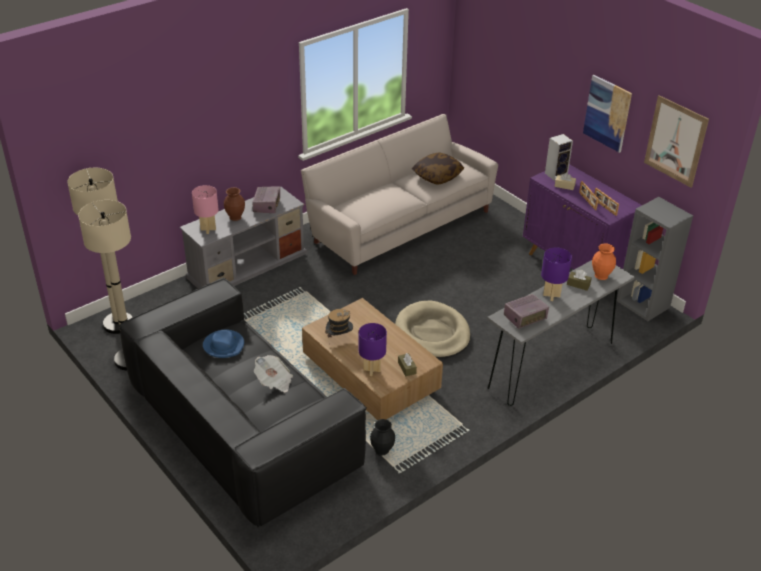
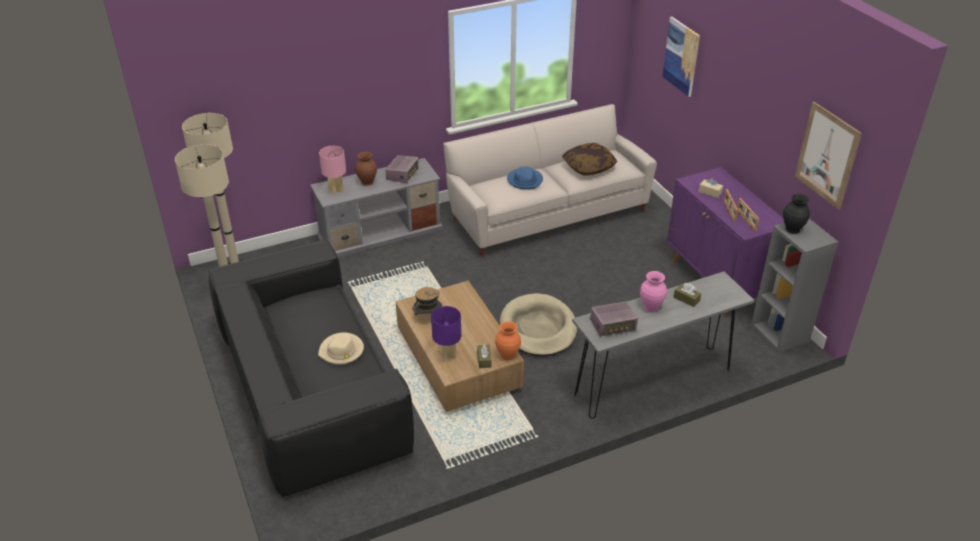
camera: 15 degrees right, 0 degrees up
(224, 345) = (308, 307): blue hat -> blue hat (525, 180)
(274, 381) = (341, 351): newspaper -> beige hat
(381, 450) = (438, 441): black vase -> black vase (792, 229)
(551, 296) = (651, 307): purple table lamp -> pink vase
(556, 174) = (706, 179): speaker -> none
(601, 275) = (716, 293): orange vase -> orange vase (508, 355)
(607, 113) = (763, 117): picture -> picture (681, 56)

